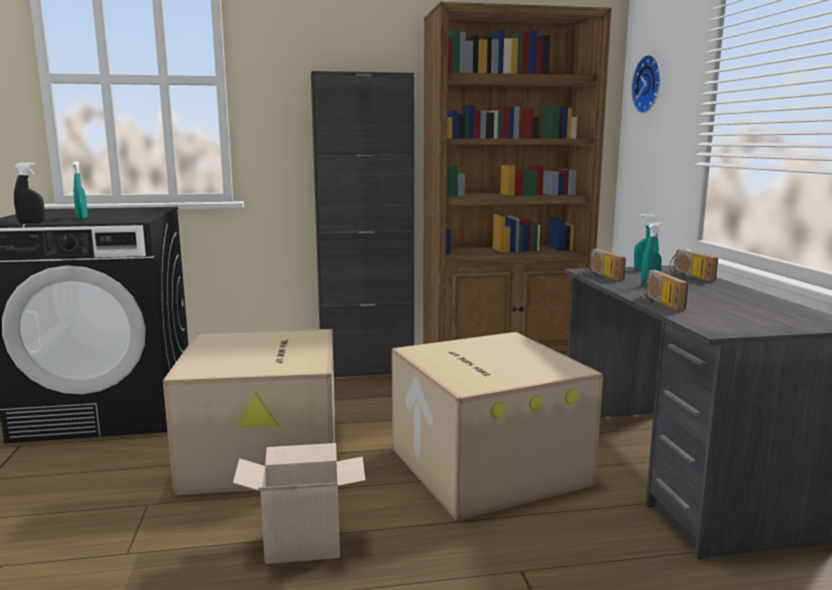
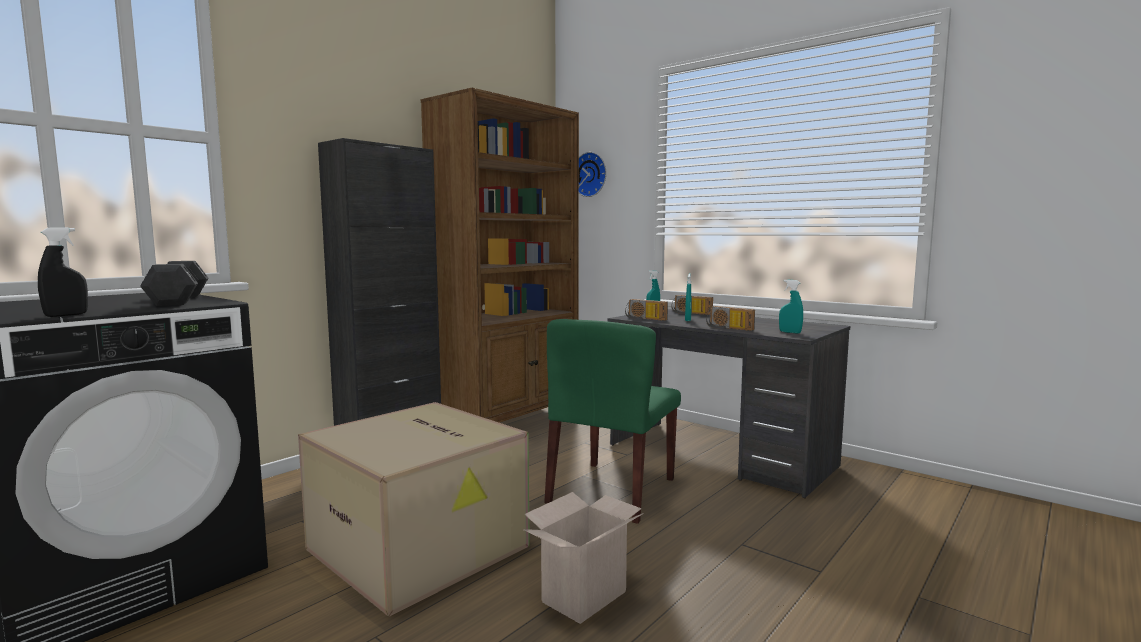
camera: 40 degrees left, 5 degrees down
(82, 218) = (118, 306): turquoise spray bottle -> turquoise spray bottle (790, 332)
(129, 216) = (178, 300): none -> black dumbbell
(485, 465) = (612, 491): cardboard box -> green chair

